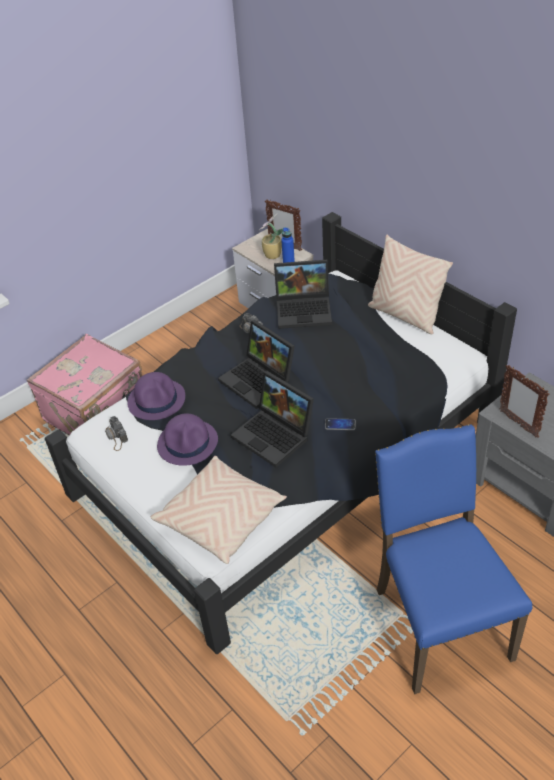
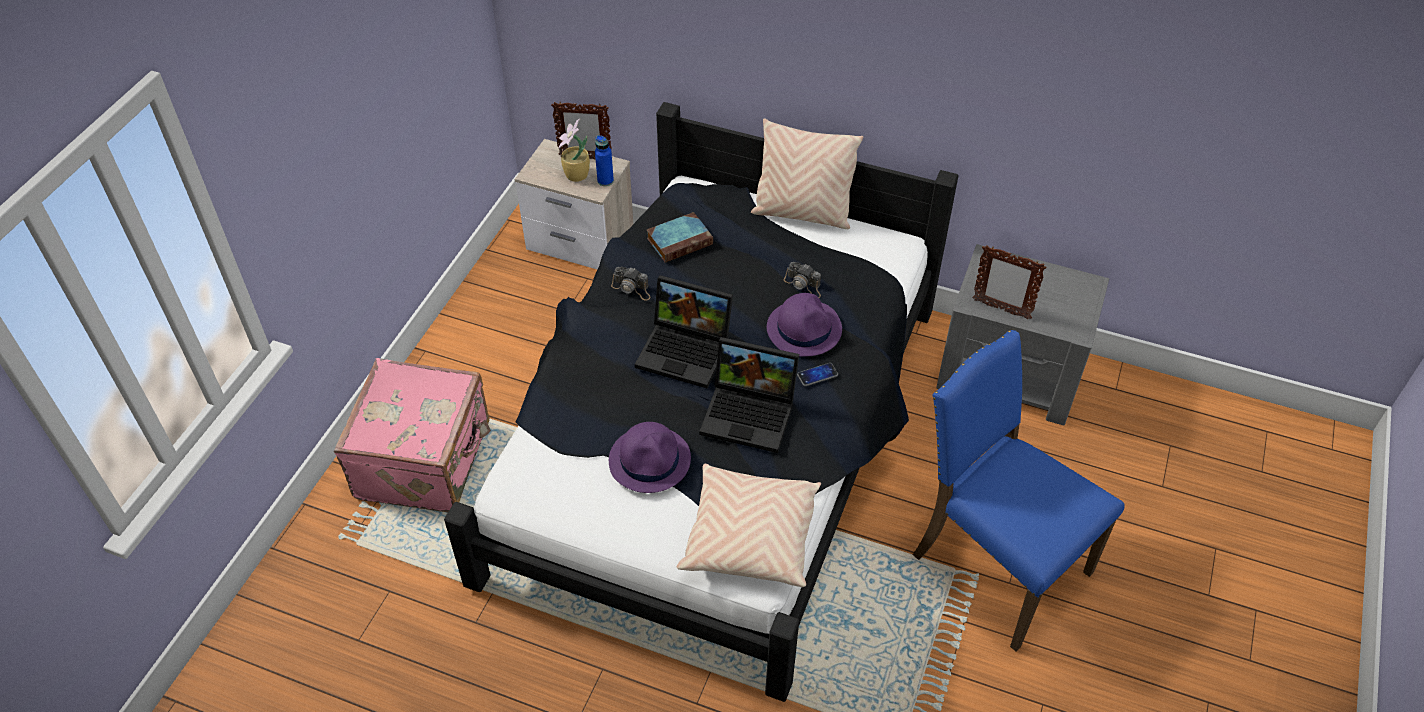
camera: 30 degrees left, 5 degrees up
(116, 437) = (548, 484): camera -> camera (804, 285)
(157, 400) = (570, 418): purple hat -> purple hat (804, 328)
(305, 309) = (680, 240): laptop -> book

